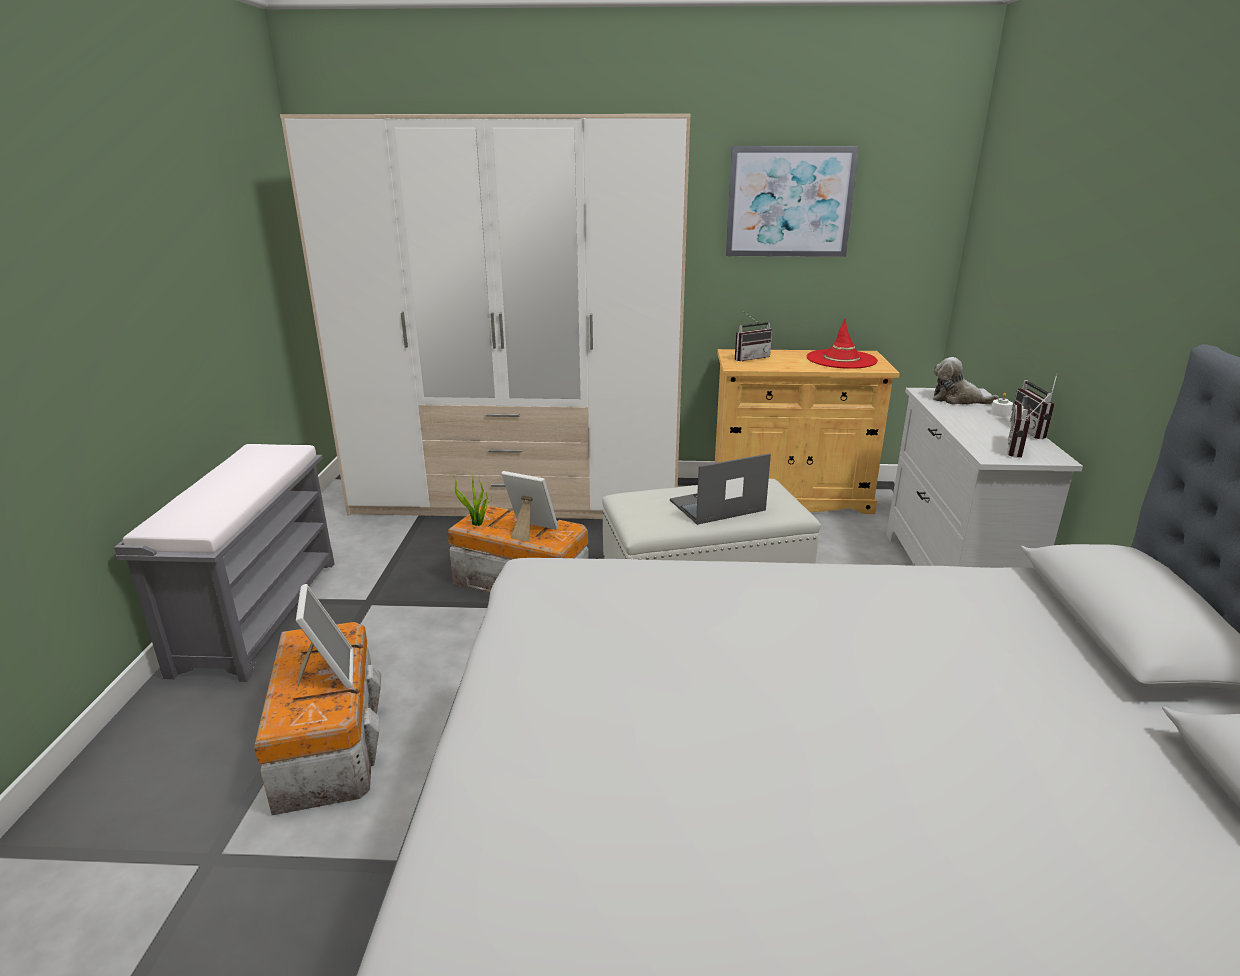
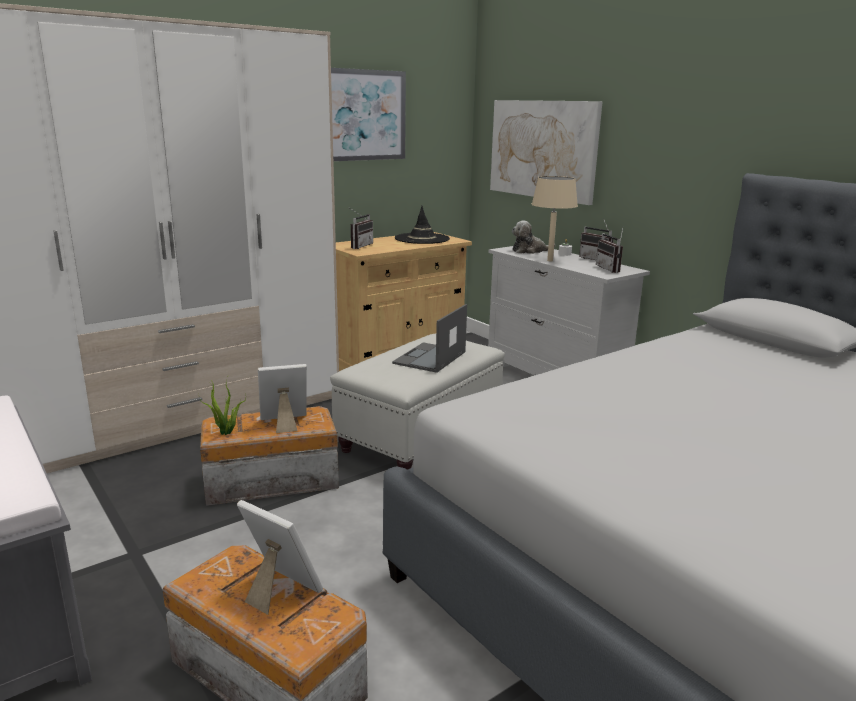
camera: 40 degrees left, 5 degrees down
(841, 359) = (422, 239): red hat -> black hat
(955, 419) = (550, 260): none -> beige table lamp
(1018, 260) = (543, 149): none -> picture

